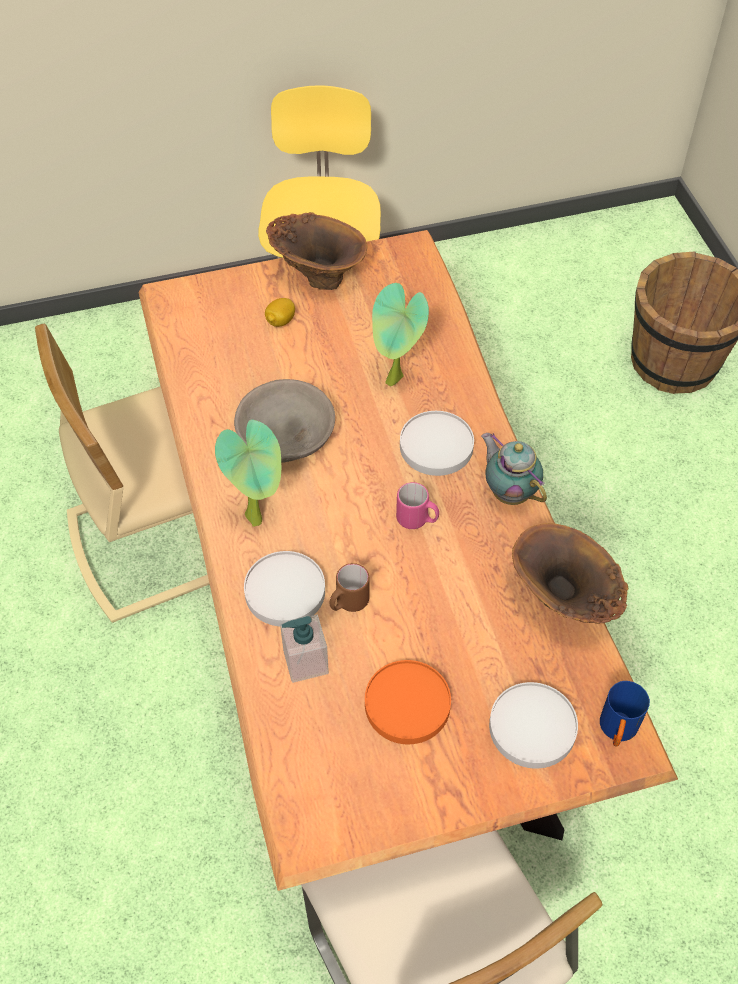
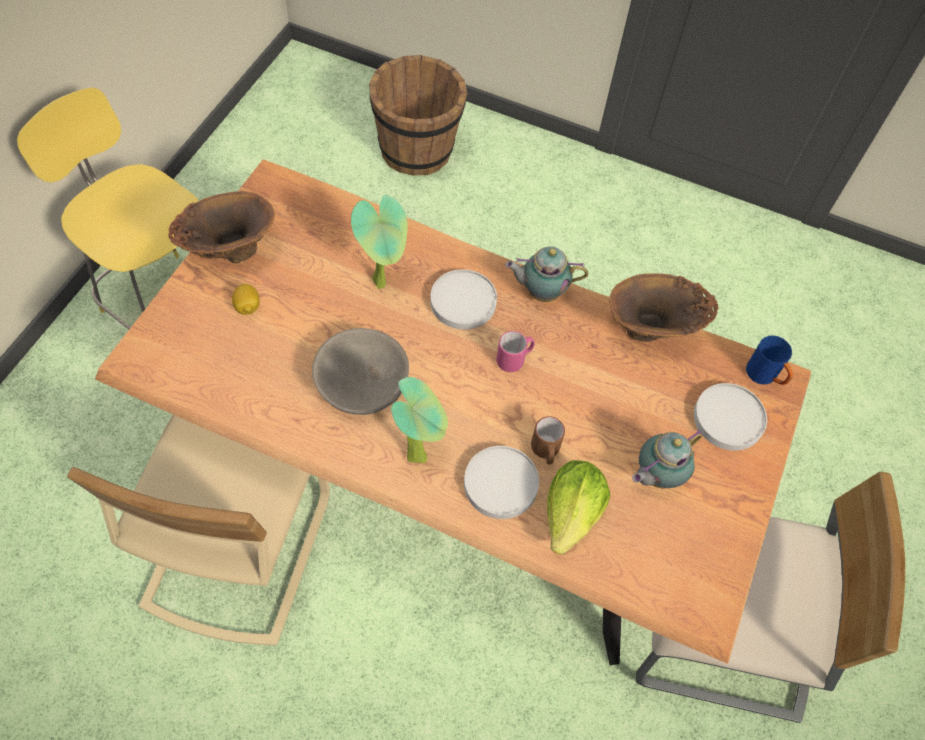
camera: 55 degrees left, 5 degrees up
(305, 662) = (571, 514): soap dispenser -> lettuce
(408, 704) = (656, 475): orange plate -> teapot

